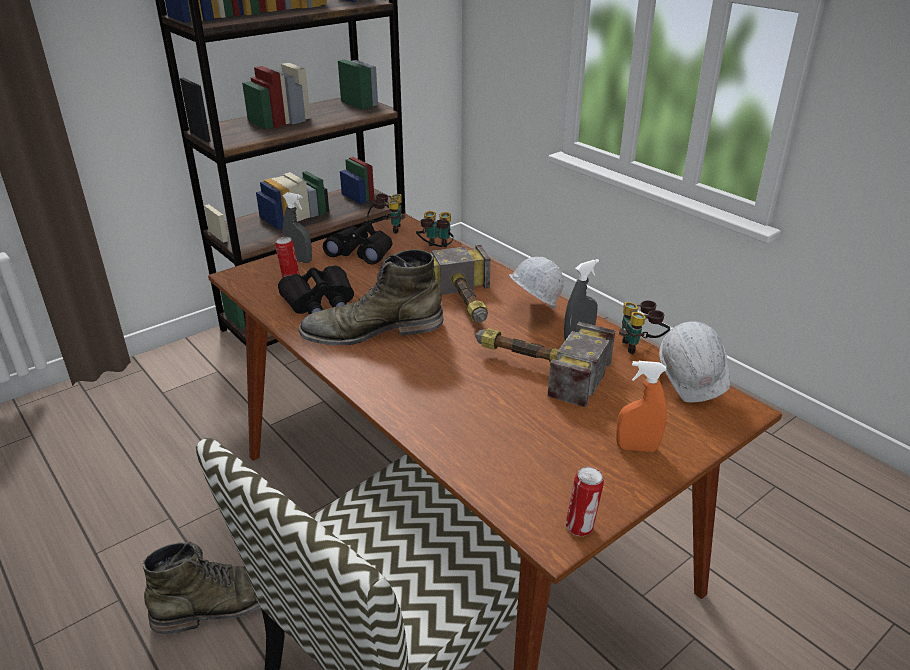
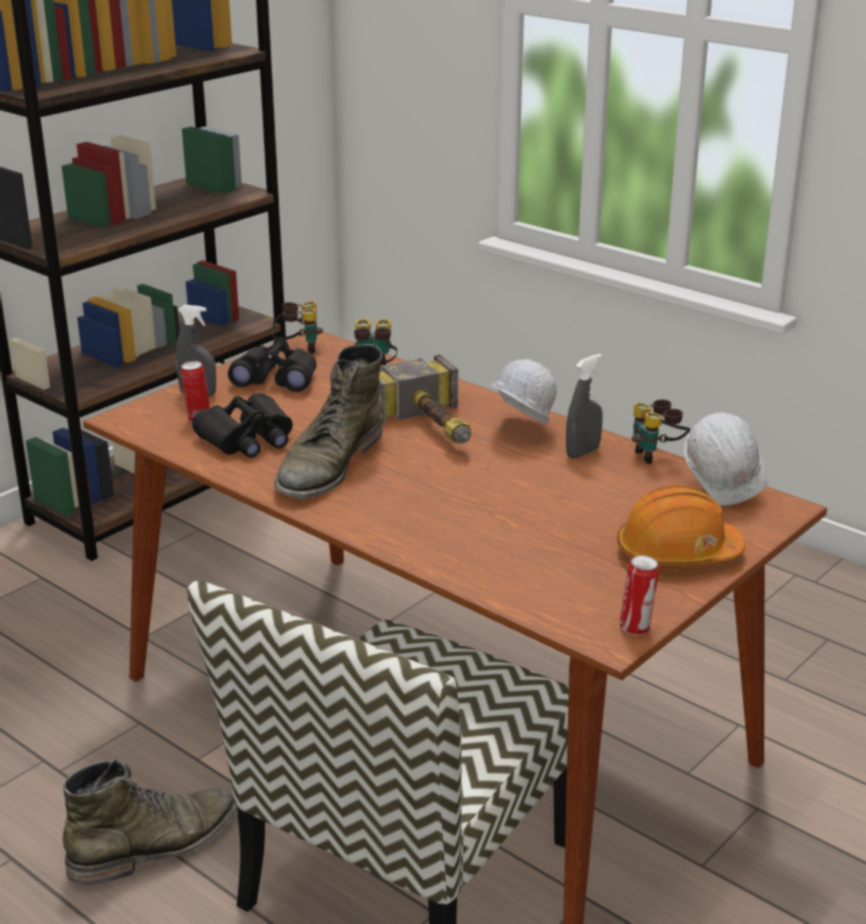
camera: 10 degrees left, 5 degrees down
(372, 330) = (329, 465): green boot -> green boot turned 45 degrees counterclockwise
(534, 367) = (540, 486): hammer -> none
(637, 447) = (677, 553): orange spray bottle -> orange hard hat

